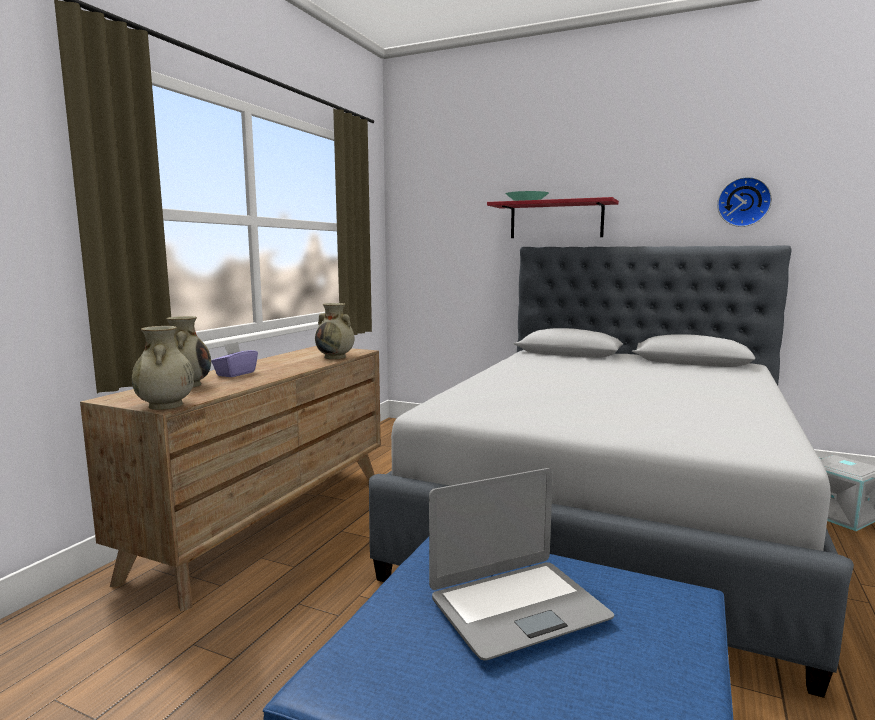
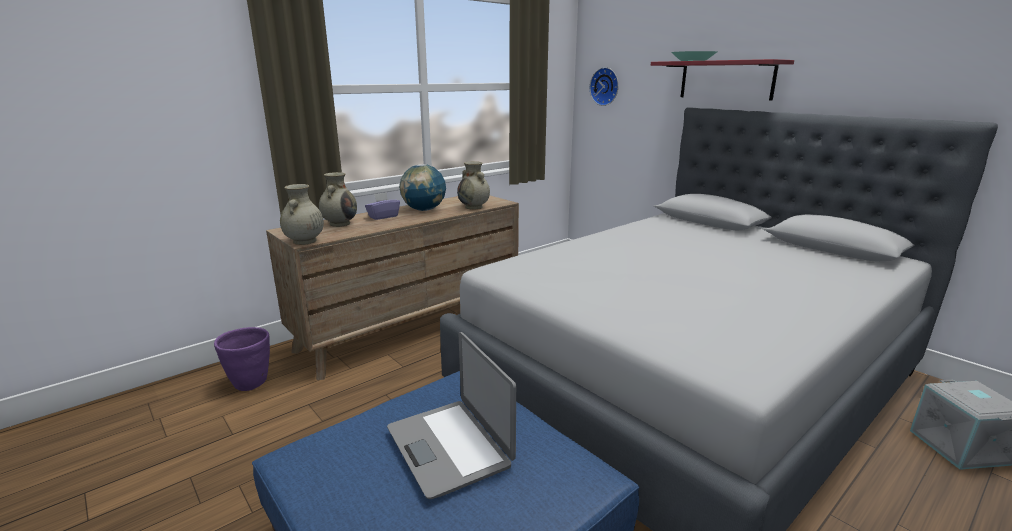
camera: 25 degrees right, 10 degrees up
(71, 642) = (251, 383): none -> purple planter
(278, 364) = (424, 210): none -> globe
(517, 607) = (450, 446): laptop -> laptop turned 60 degrees clockwise
(743, 202) = (947, 64): wall clock -> wall clock (605, 86)

